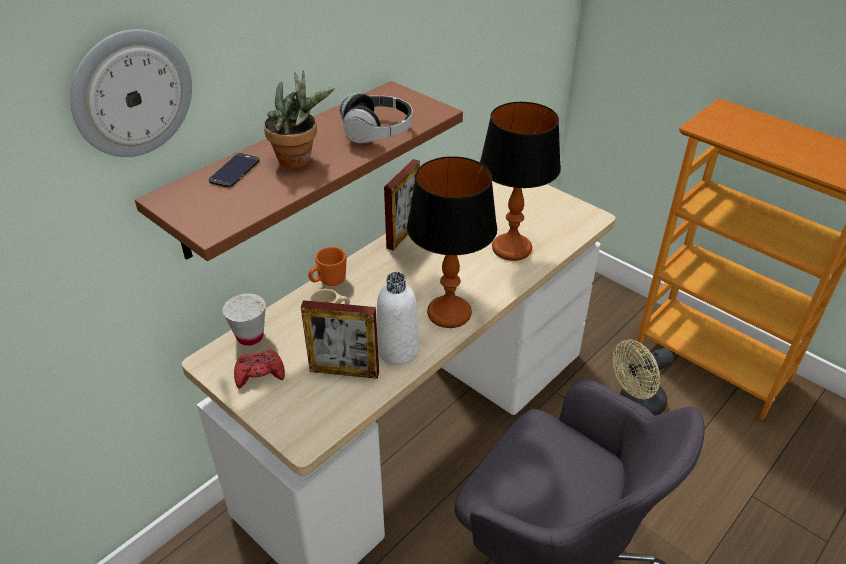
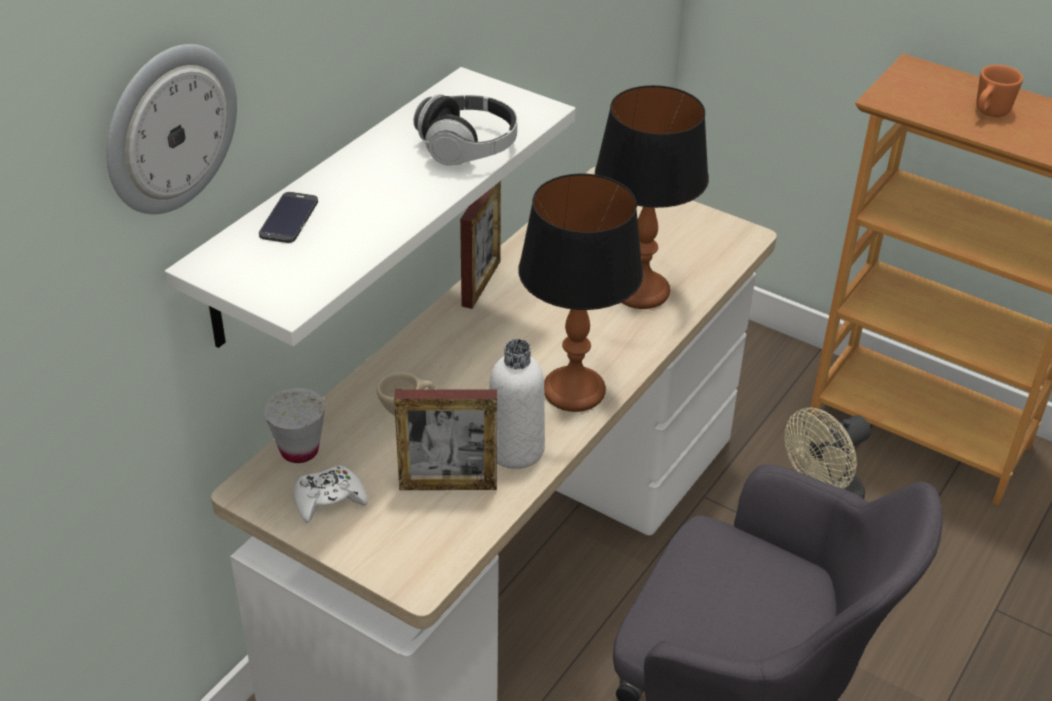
camera: 10 degrees left, 0 degrees up
(259, 373) = (329, 499): red game controller -> white game controller
(283, 169) = (331, 207): brown shelf -> white shelf
(299, 160) = (374, 196): potted plant -> none
(328, 281) = (390, 362): orange mug -> orange mug (988, 113)

